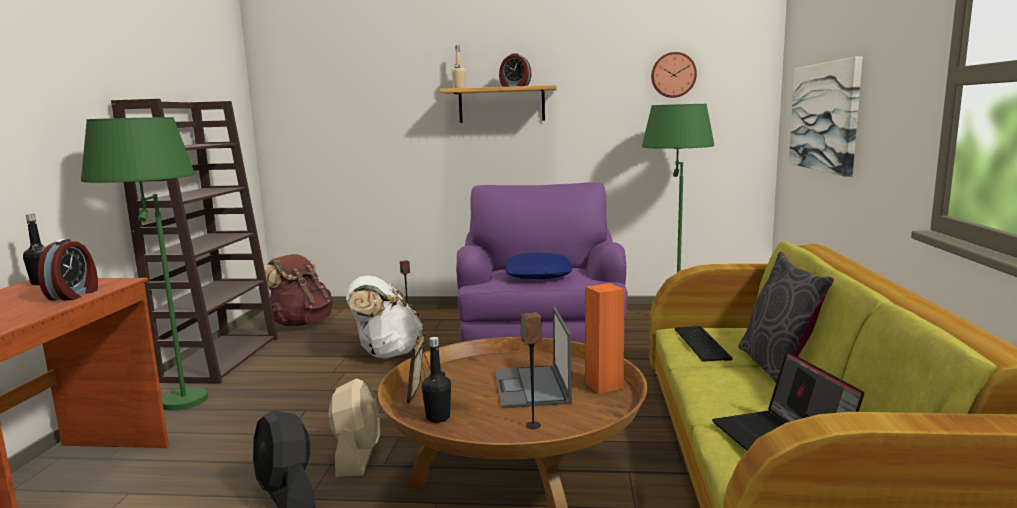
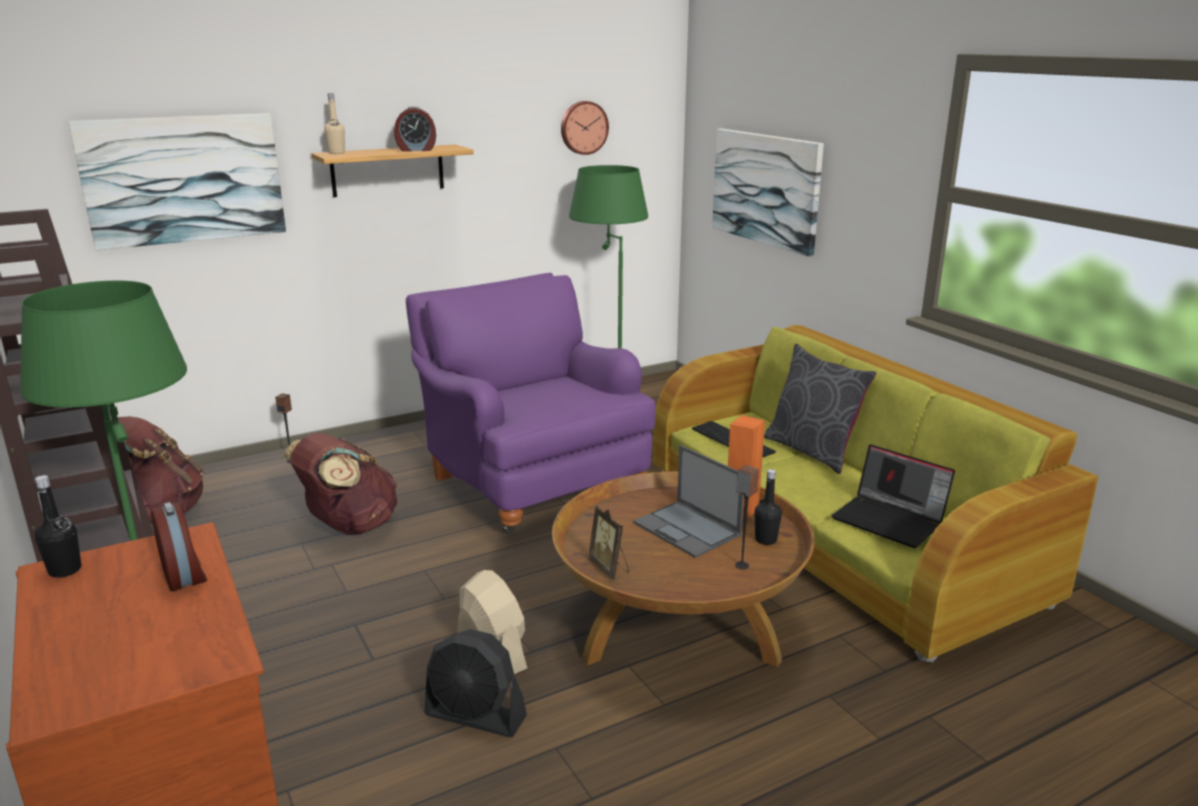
camera: 35 degrees left, 10 degrees up
(363, 105) = (183, 179): none -> picture
(386, 353) = (349, 526): white backpack -> brown backpack
(438, 417) = (657, 585): black bottle -> black bottle (766, 539)
(538, 275) = (555, 398): blue pillow -> none

